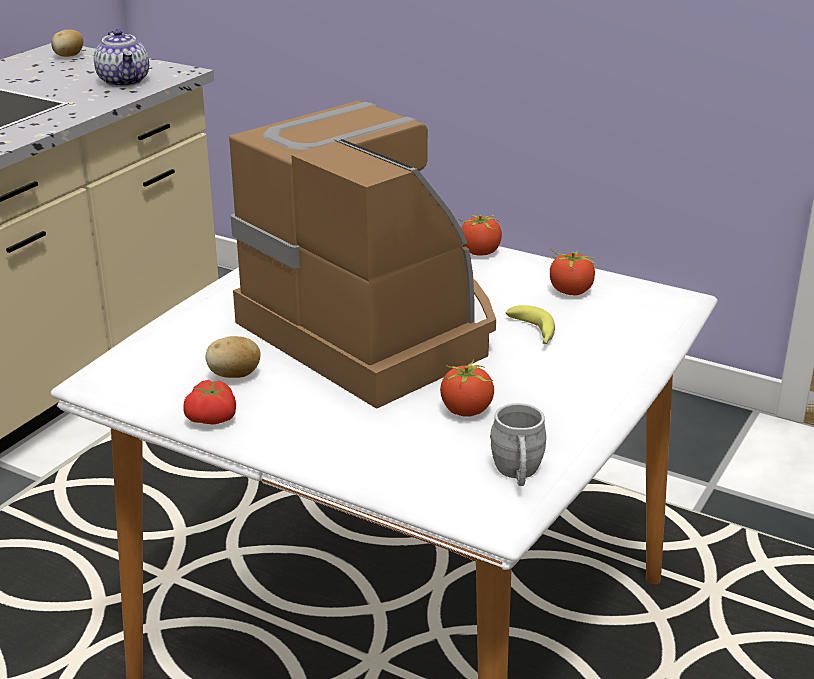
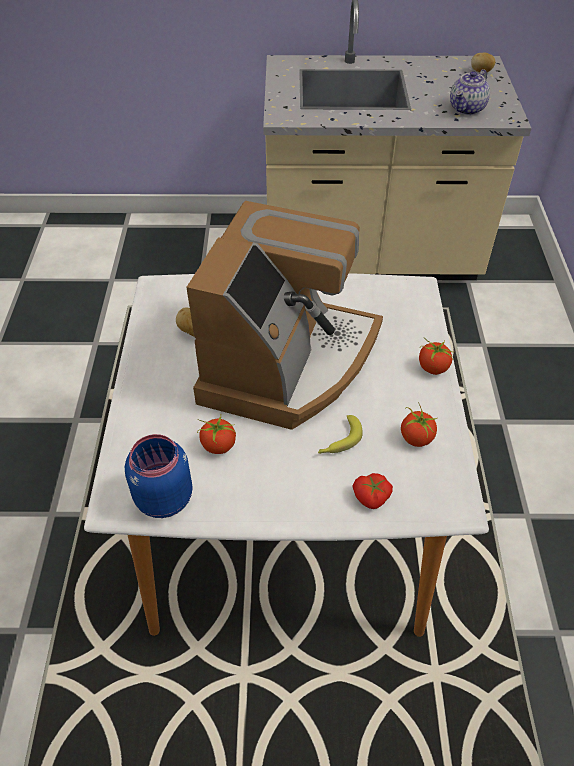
camera: 60 degrees right, 20 degrees up
(213, 419) = (145, 345): tomato -> tomato (371, 498)
(517, 474) = (162, 498): grey mug -> blue jar

